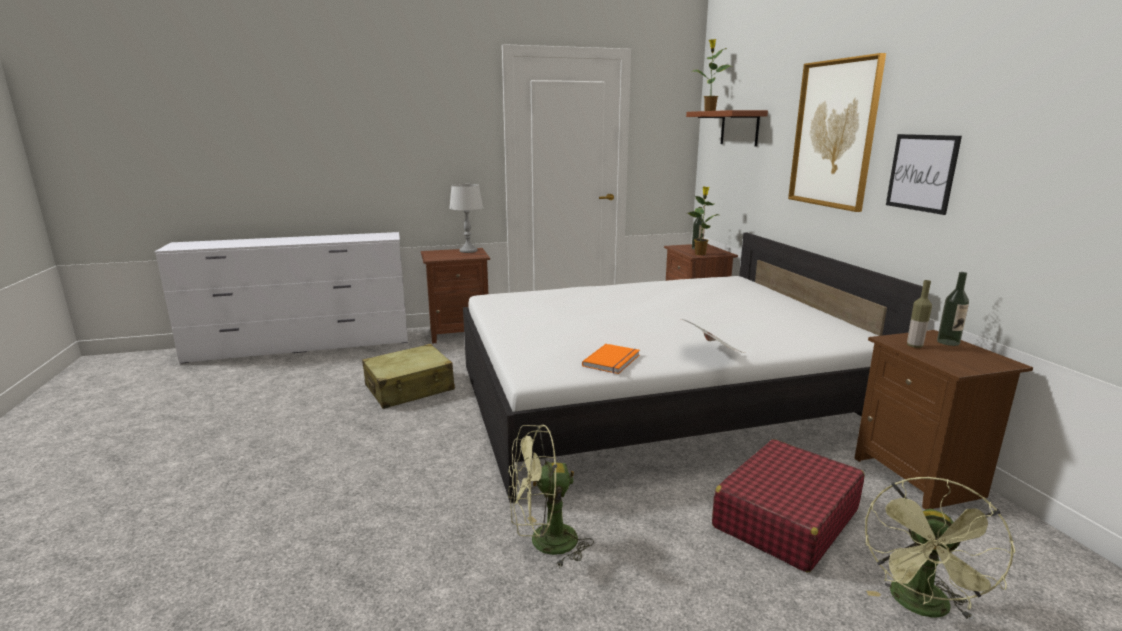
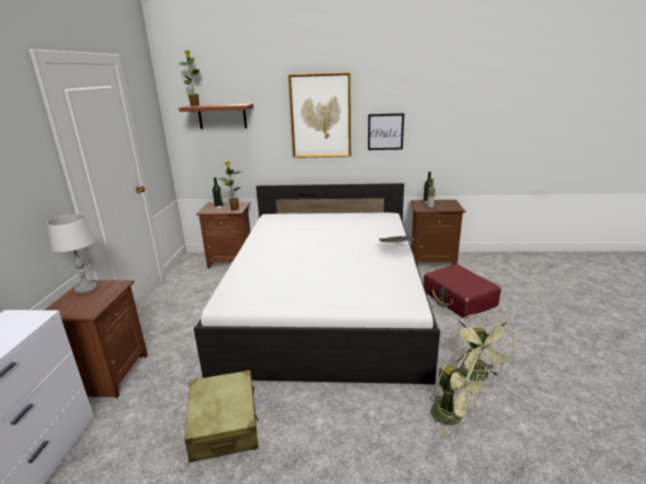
camera: 70 degrees left, 5 degrees up
(613, 361) = (398, 276): orange book -> none
(922, 608) = (514, 290): green fan -> green fan (453, 417)

